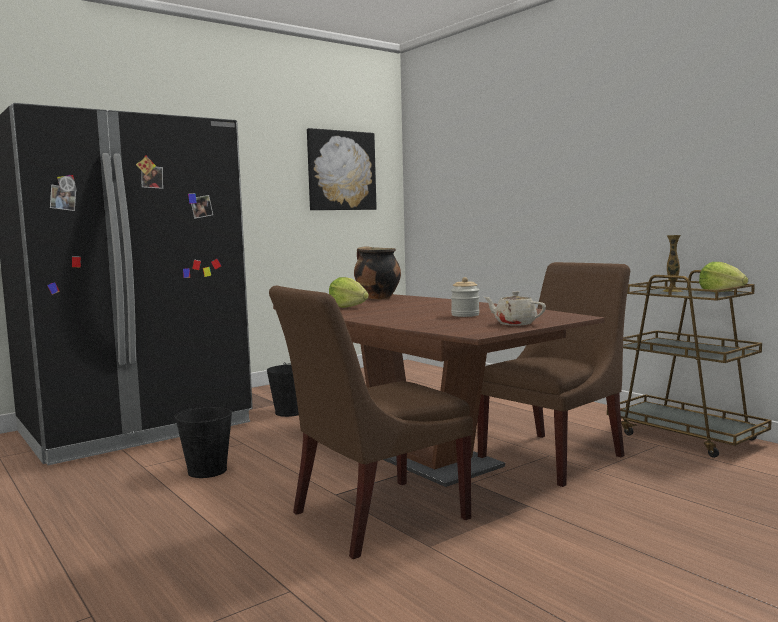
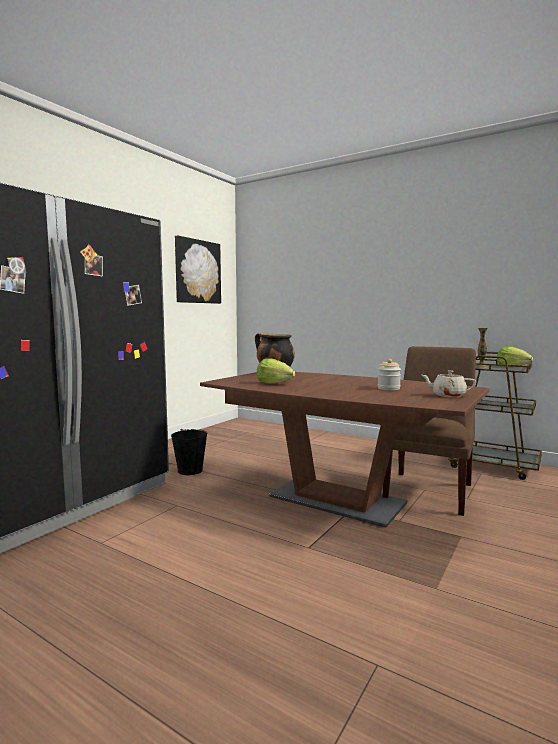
camera: 20 degrees left, 0 degrees up
(207, 470) = (170, 538): black bucket -> none
(372, 517) = (362, 566): brown chair -> none

